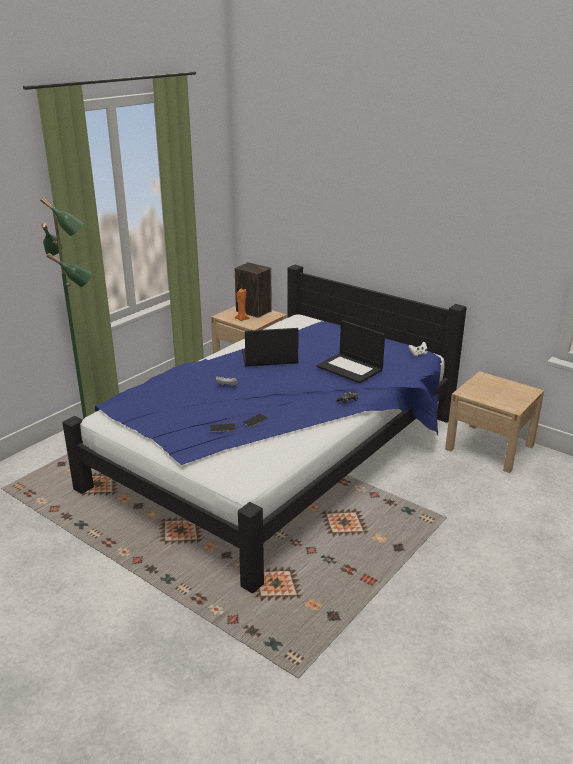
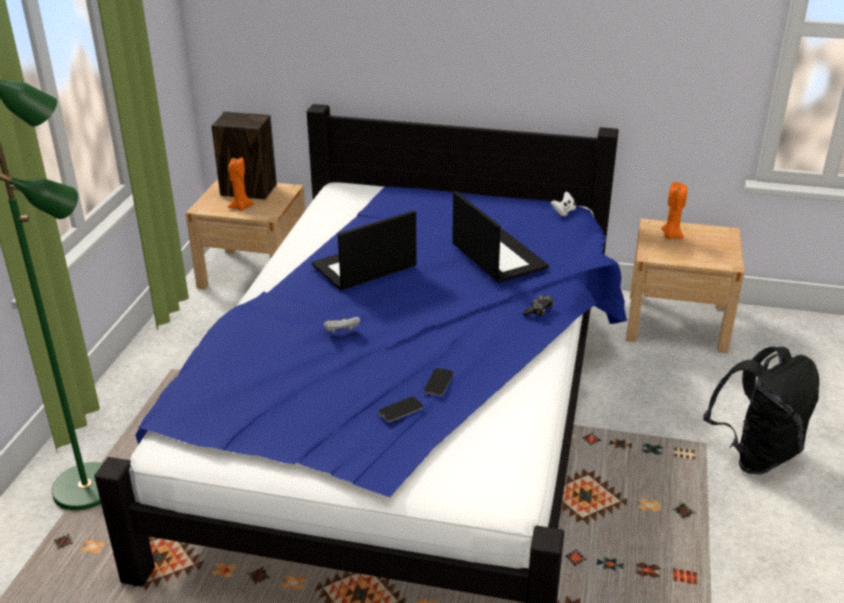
camera: 25 degrees left, 5 degrees up
(350, 368) = (497, 256): laptop -> laptop turned 135 degrees counterclockwise
(475, 532) = (756, 454): none -> black backpack
(489, 384) = (671, 236): none -> orange candle

